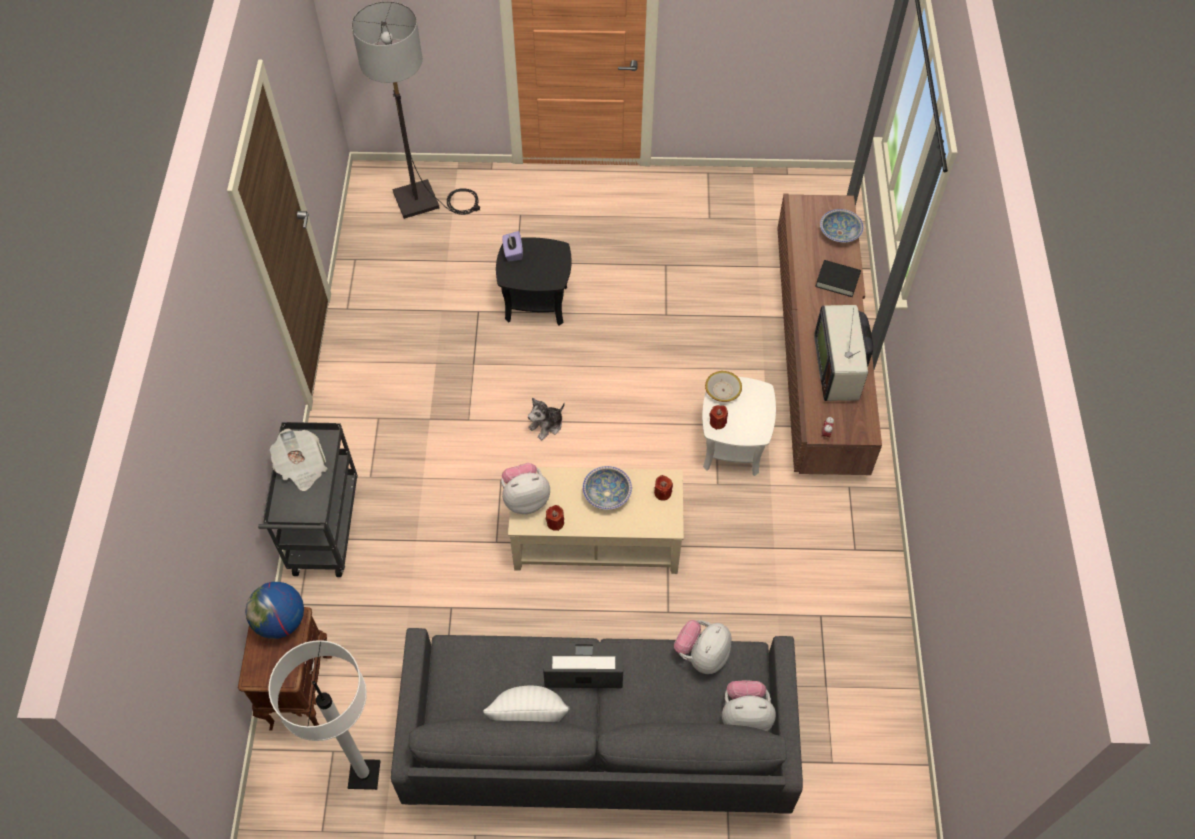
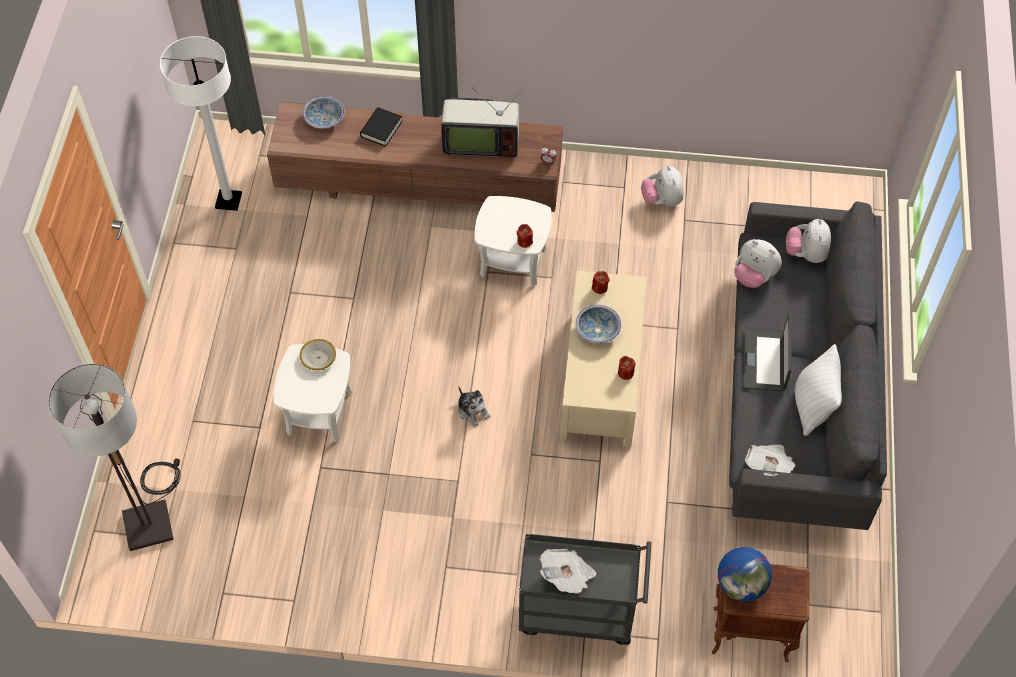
camera: 85 degrees left, 0 degrees up
(364, 775) = (829, 577): white floor lamp -> white floor lamp (228, 201)
(449, 671) = (768, 465): none -> newspaper
(513, 252) = (293, 396): purple tissue box -> none
(525, 498) = (598, 395): plush toy -> plush toy (662, 200)
(536, 303) = (319, 411): black side table -> white side table
(723, 390) = (490, 233): bowl -> bowl (318, 358)

